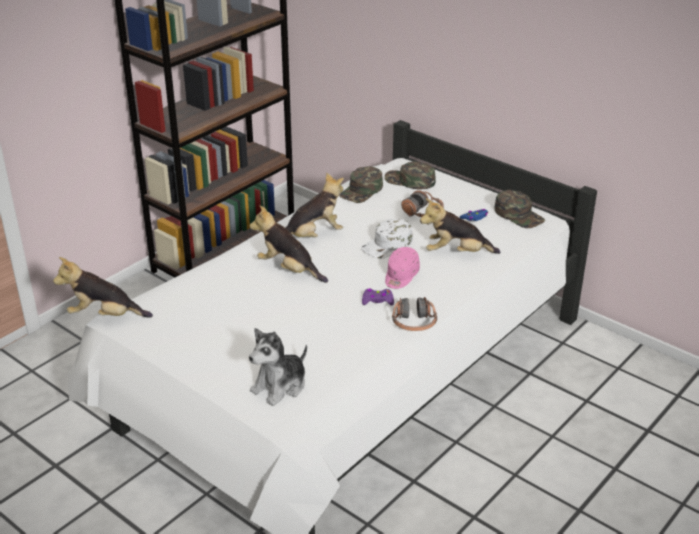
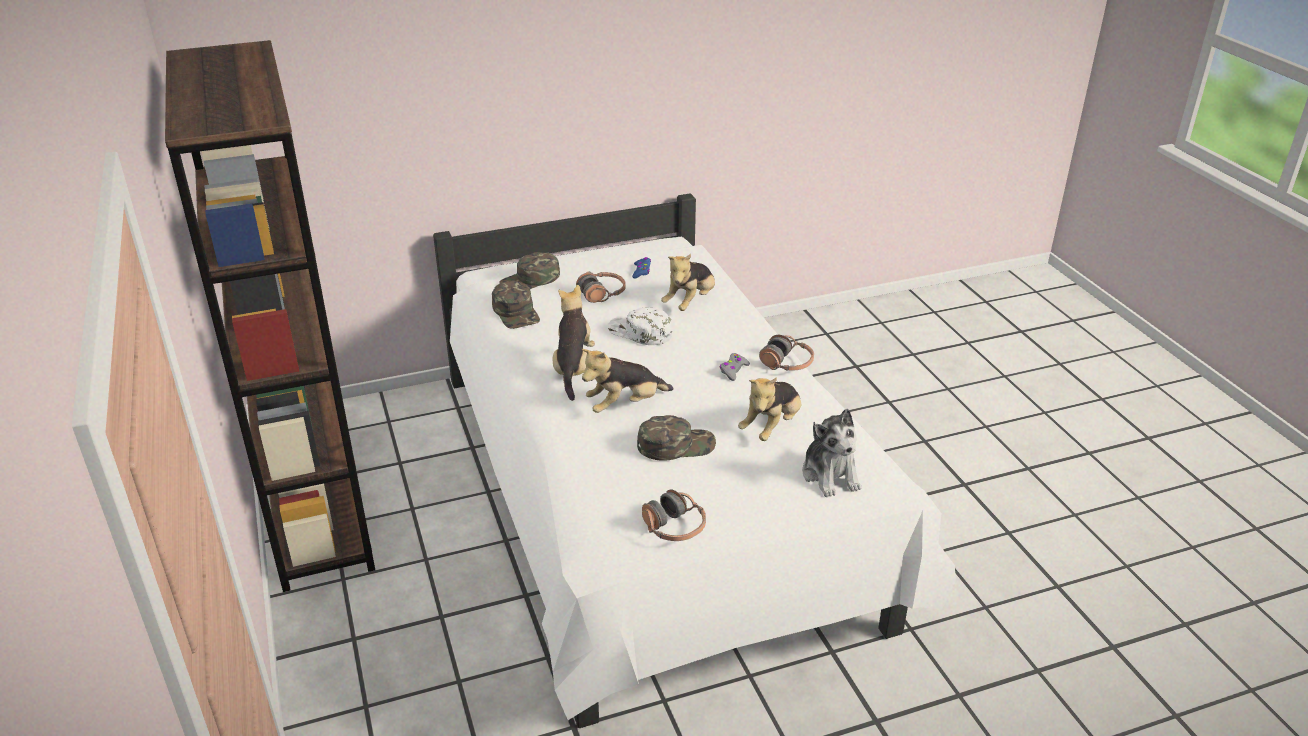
camera: 60 degrees left, 0 degrees up
(104, 315) = (590, 569): plush toy -> plush toy (771, 426)
(166, 334) = (674, 527): none -> headphones
(377, 300) = (733, 370): purple game controller -> grey game controller
(387, 245) = (640, 332): white cap -> white cap turned 135 degrees clockwise
(401, 276) = (703, 343): pink cap -> none
(519, 215) = (661, 249): green cap -> green cap (676, 444)

